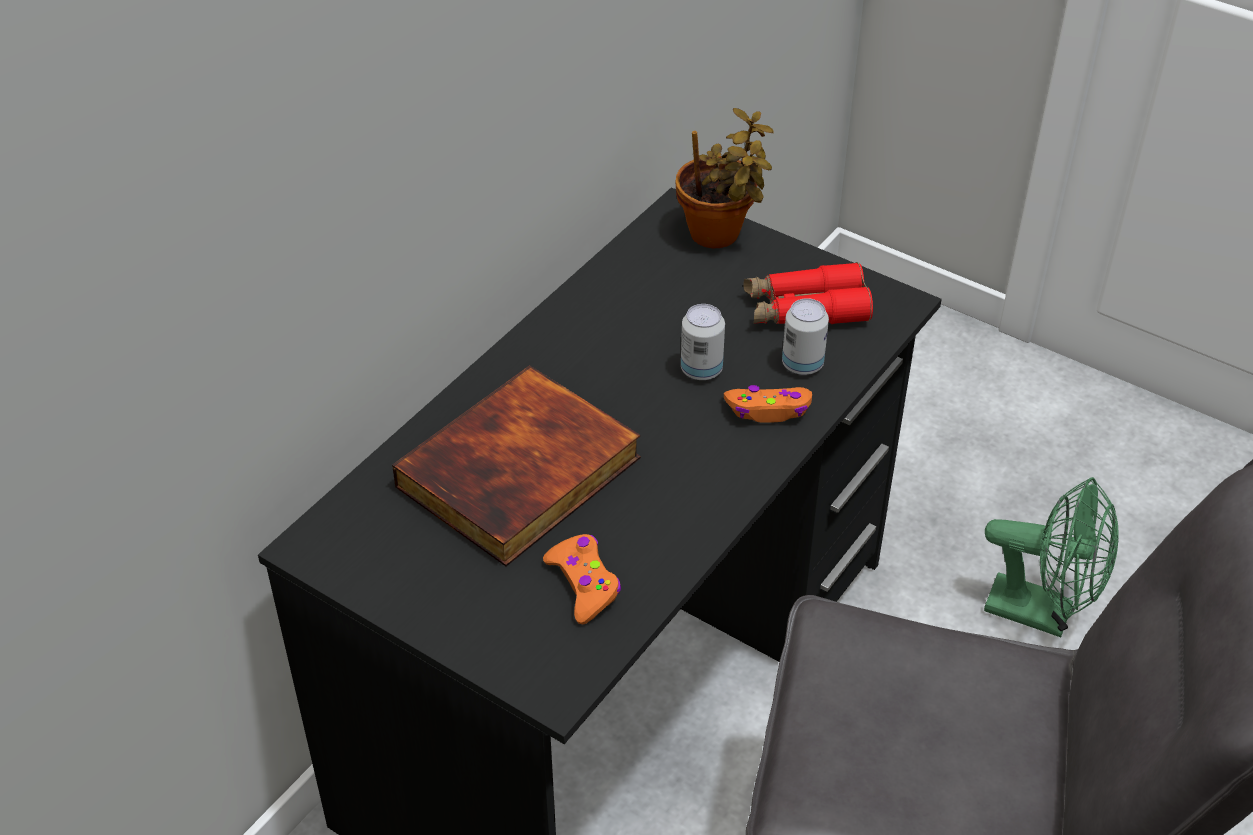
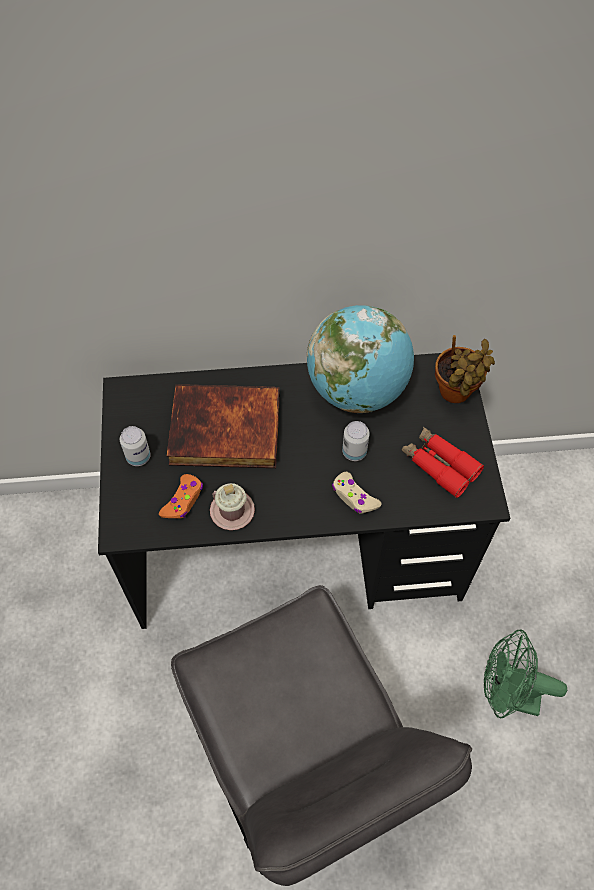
camera: 50 degrees right, 15 degrees up
(610, 311) = (357, 390): none -> globe
(659, 541) = (232, 511): none -> pink mug
(769, 410) = (354, 497): orange game controller -> beige game controller
(802, 364) = (399, 490): can -> can (138, 457)
(1042, 613) = (505, 695): green fan -> green fan turned 120 degrees clockwise

